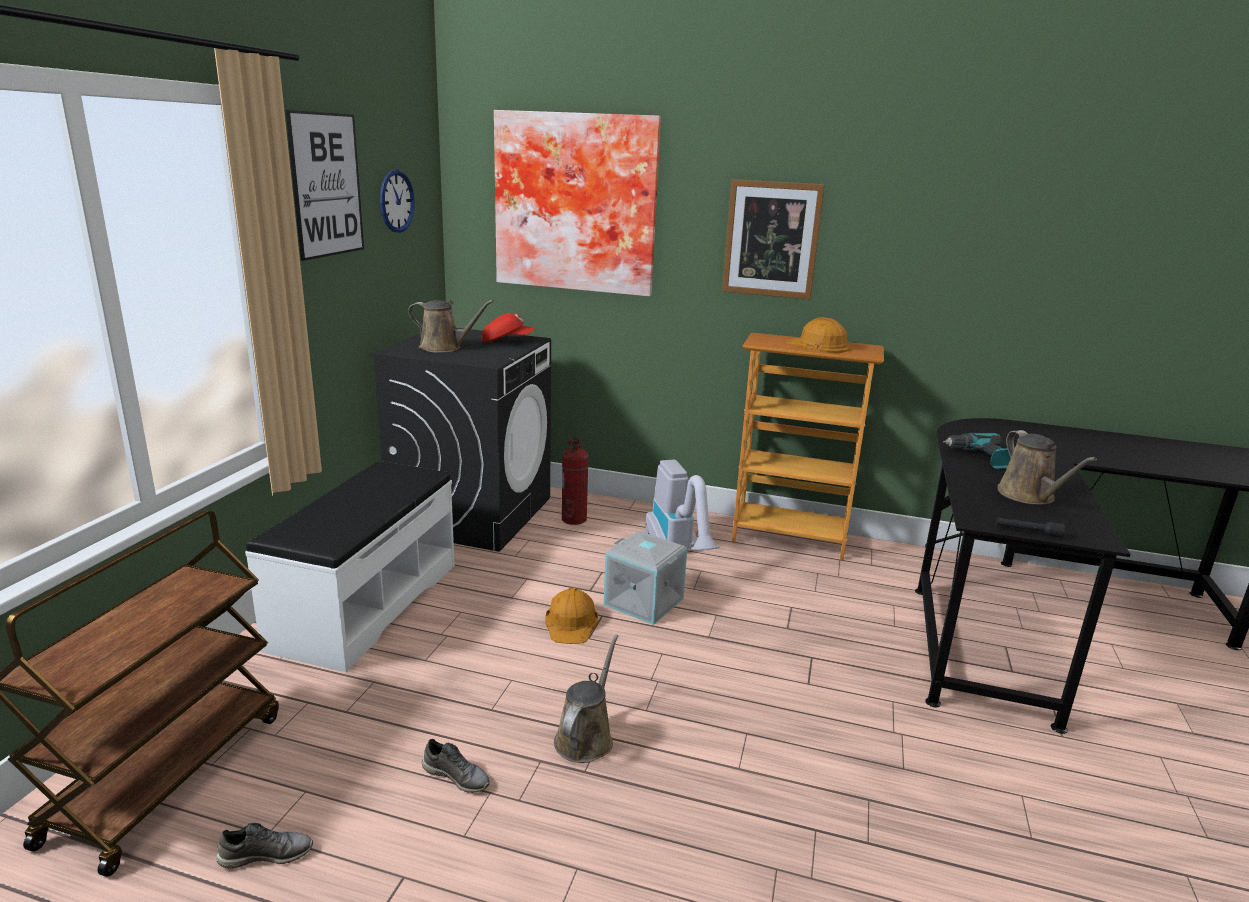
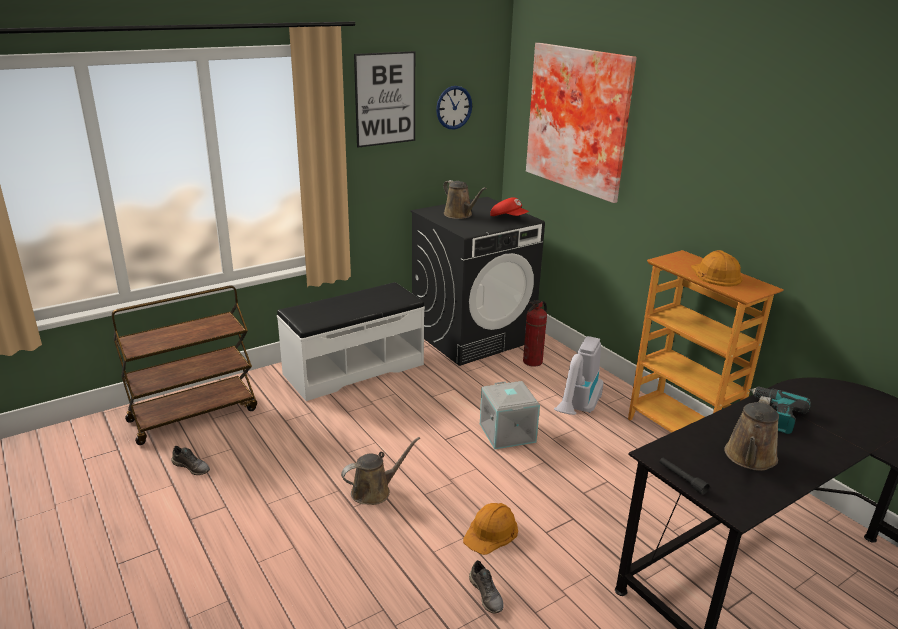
camera: 40 degrees right, 5 degrees up
(457, 776) = (295, 476): grey shoe -> grey shoe (486, 594)
(571, 622) = (447, 426): orange hard hat -> orange hard hat (491, 532)
(771, 239) = (707, 173): picture -> none

